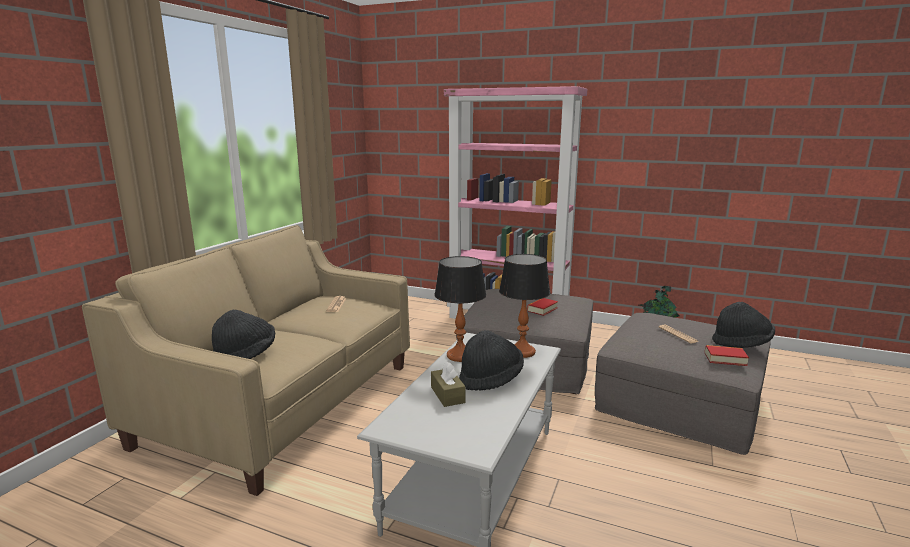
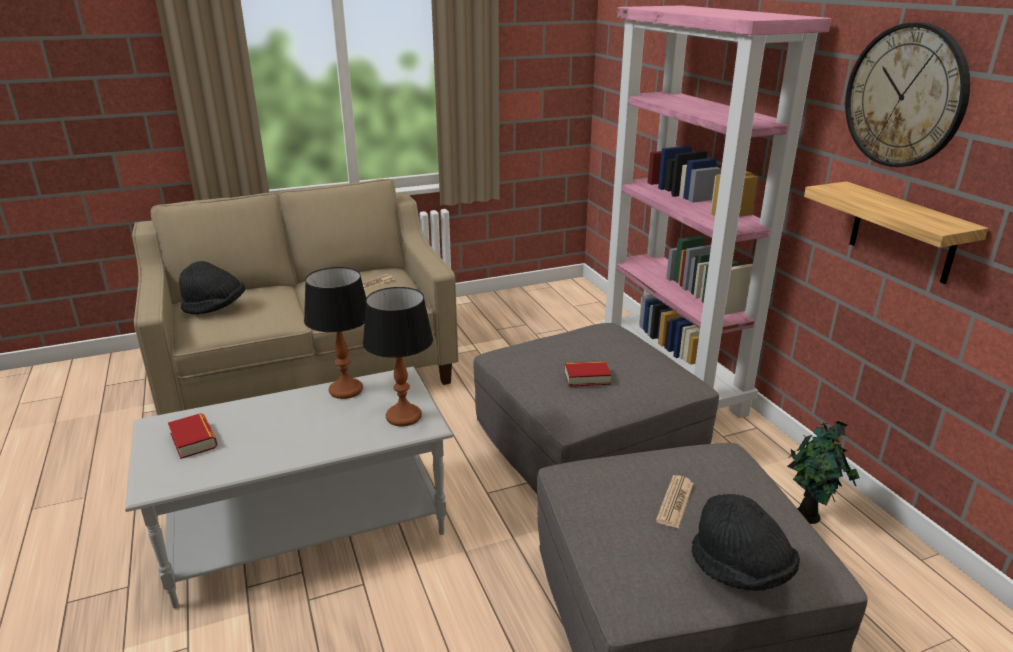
camera: 45 degrees right, 10 degrees up
(447, 395) = (249, 423): brown tissue box -> none
(491, 379) = (311, 429): black hat -> none
(639, 122) = (905, 96): none -> wall clock
(651, 187) = (902, 232): none -> shelf
(725, 359) = (651, 572): book -> book (193, 440)

